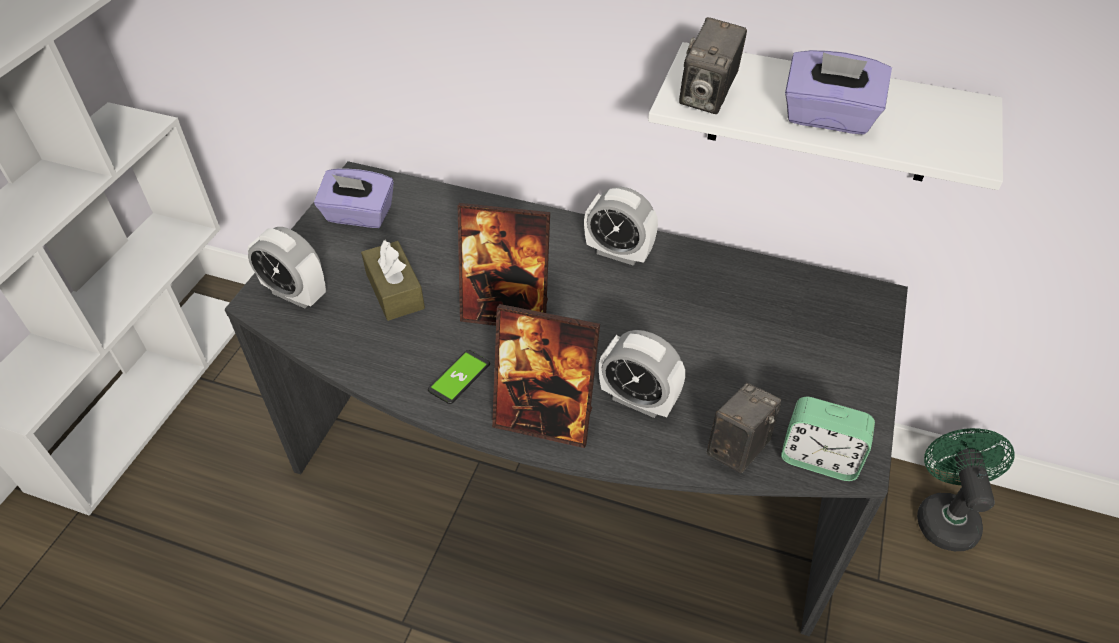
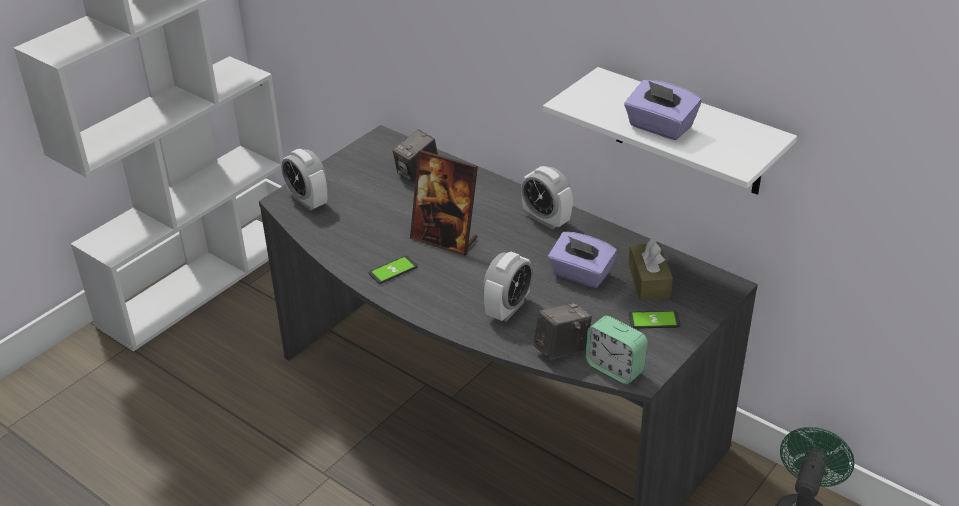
camera: 20 degrees right, 10 degrees down
(359, 216) = (372, 161): purple tissue box -> purple tissue box (581, 274)
(395, 291) = (374, 212): brown tissue box -> brown tissue box (649, 281)
(544, 419) = (437, 305): picture frame -> none
(638, 400) = (507, 309): alarm clock -> alarm clock turned 105 degrees counterclockwise
(707, 97) = (588, 102): camera -> camera (417, 173)
(824, 370) = (654, 320): none -> phone

